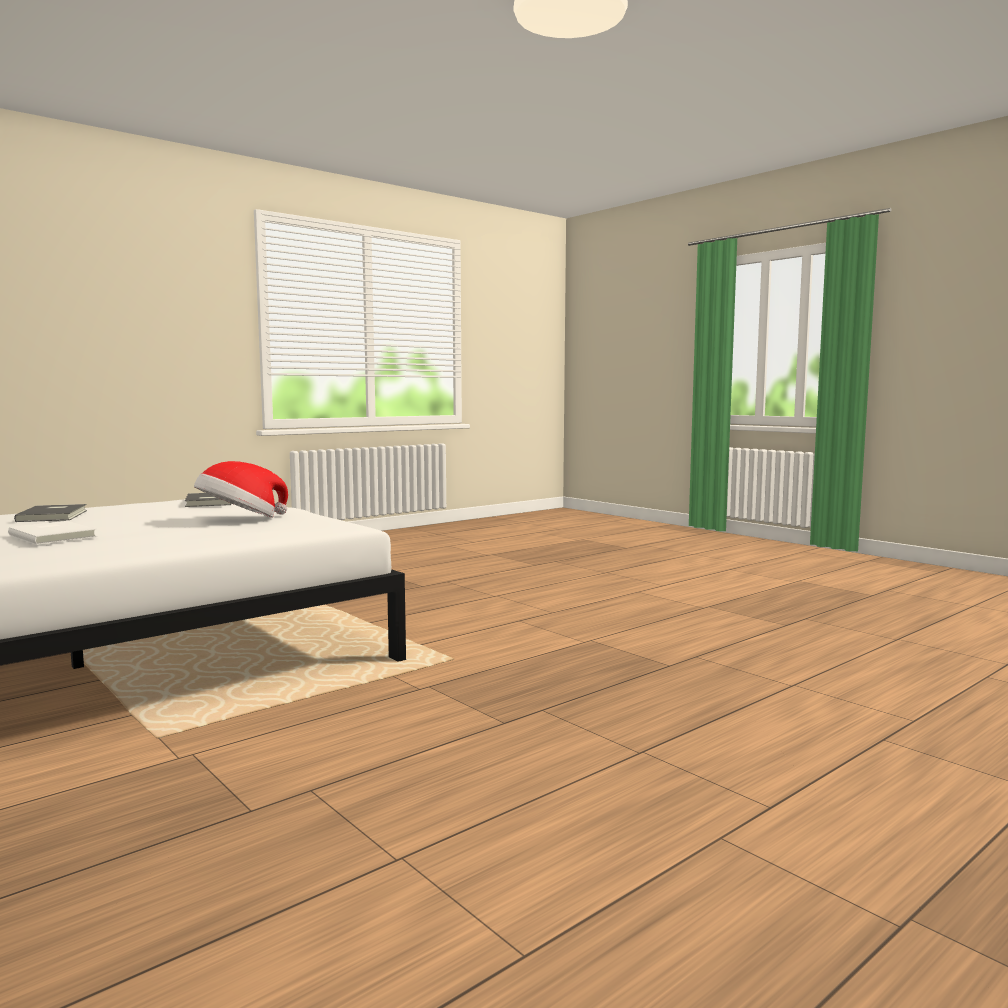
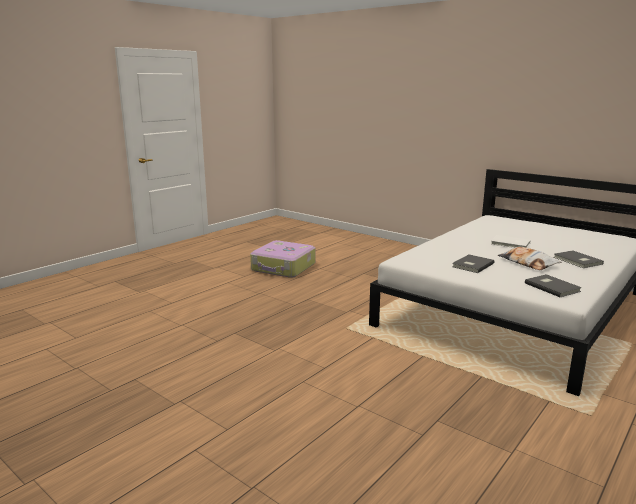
camera: 170 degrees right, 10 degrees up
(139, 519) = (528, 263): none -> pillow
(240, 520) = (471, 265): hat -> grey book
(556, 883) = (283, 267): none -> suitcase

